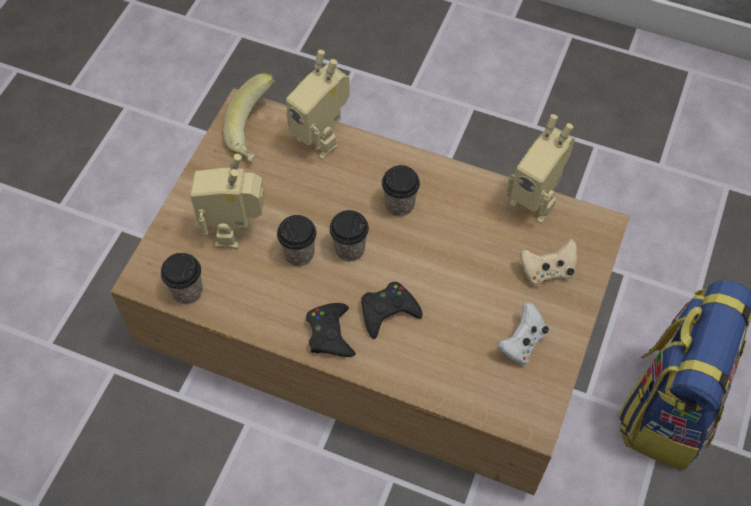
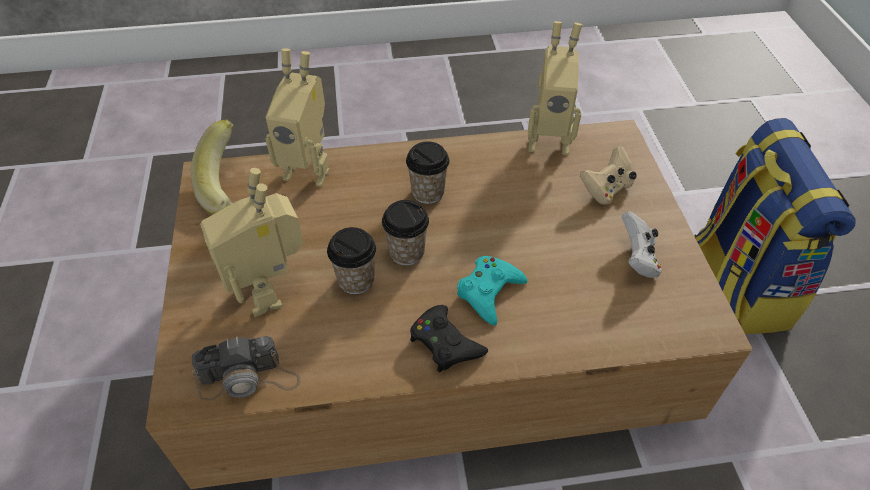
camera: 30 degrees left, 10 degrees down
(187, 291) = (249, 378): cup -> camera
(388, 311) = (489, 292): black game controller -> turquoise game controller

